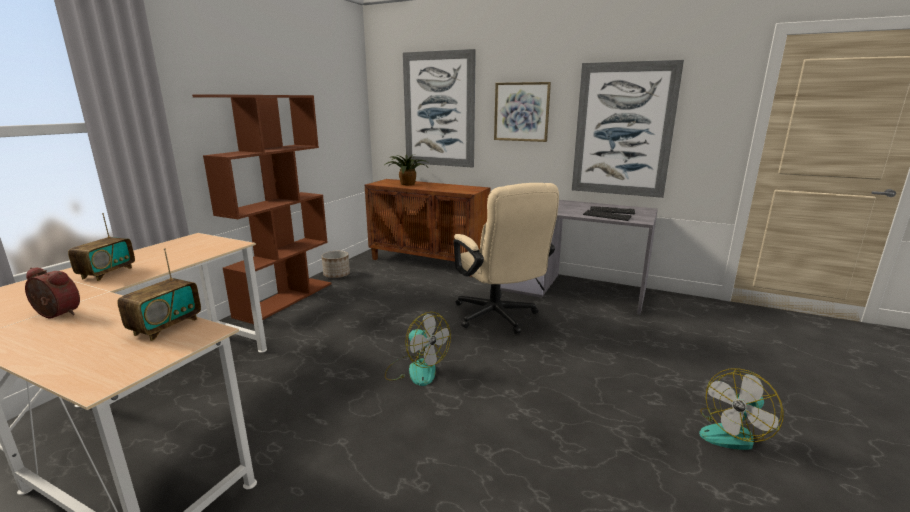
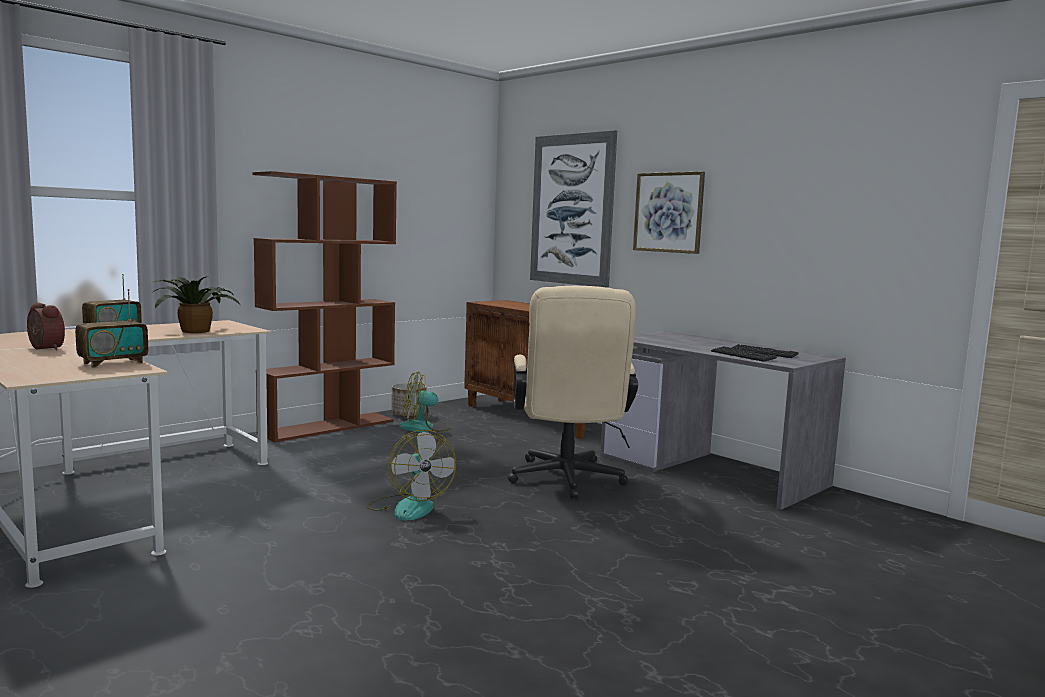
camera: 20 degrees right, 10 degrees down
(407, 184) = (520, 305): potted plant -> potted plant (195, 331)
(623, 130) = (797, 239): picture -> none
(733, 433) = (754, 636): fan -> fan (424, 428)

